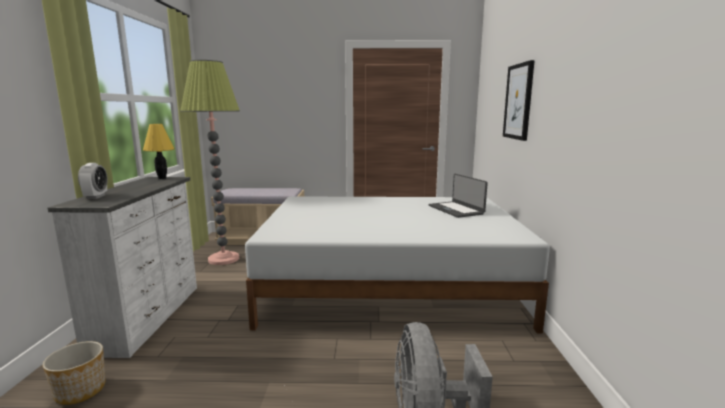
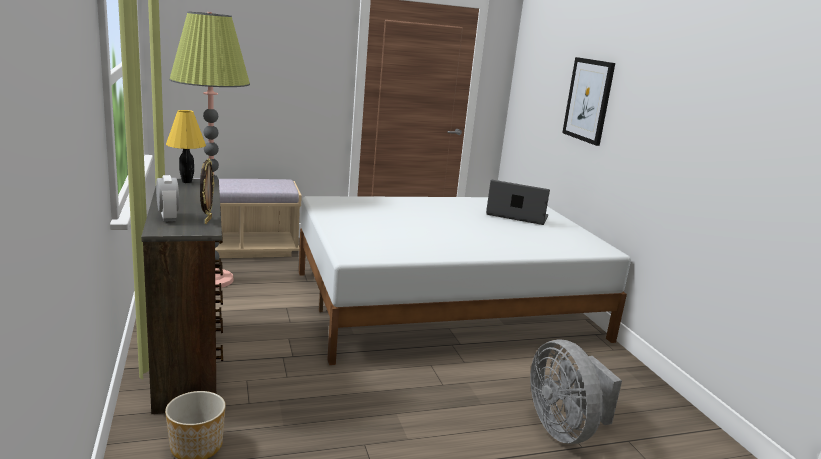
camera: 20 degrees left, 5 degrees up
(120, 198) = (207, 220): none -> picture frame
(150, 316) = (190, 360): white dresser -> brown dresser
(456, 210) = (517, 216): laptop -> laptop turned 150 degrees clockwise

